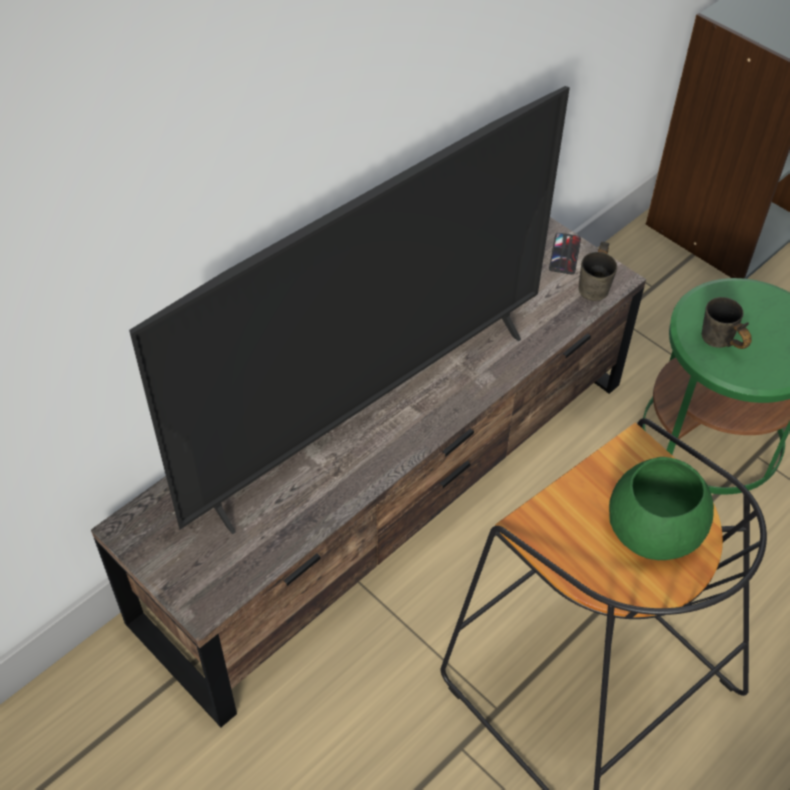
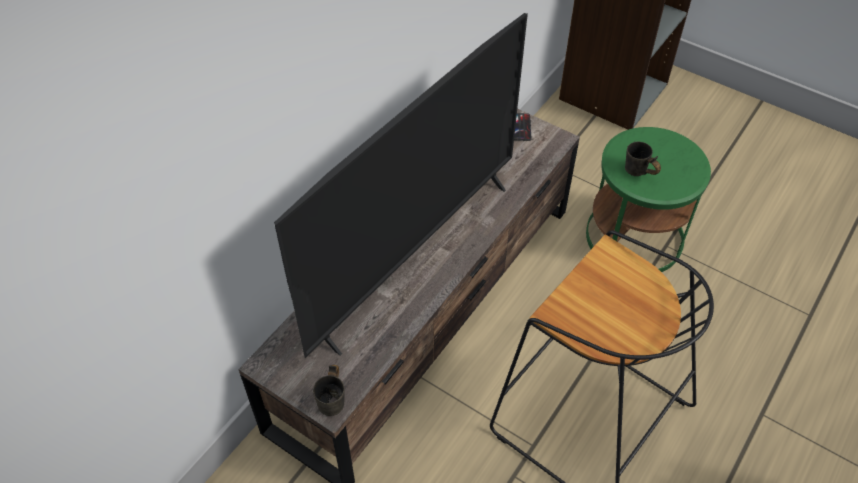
camera: 10 degrees left, 0 degrees up
(598, 287) = (549, 147): grey mug -> grey mug (335, 399)
(652, 530) = (633, 304): green bowl -> none

